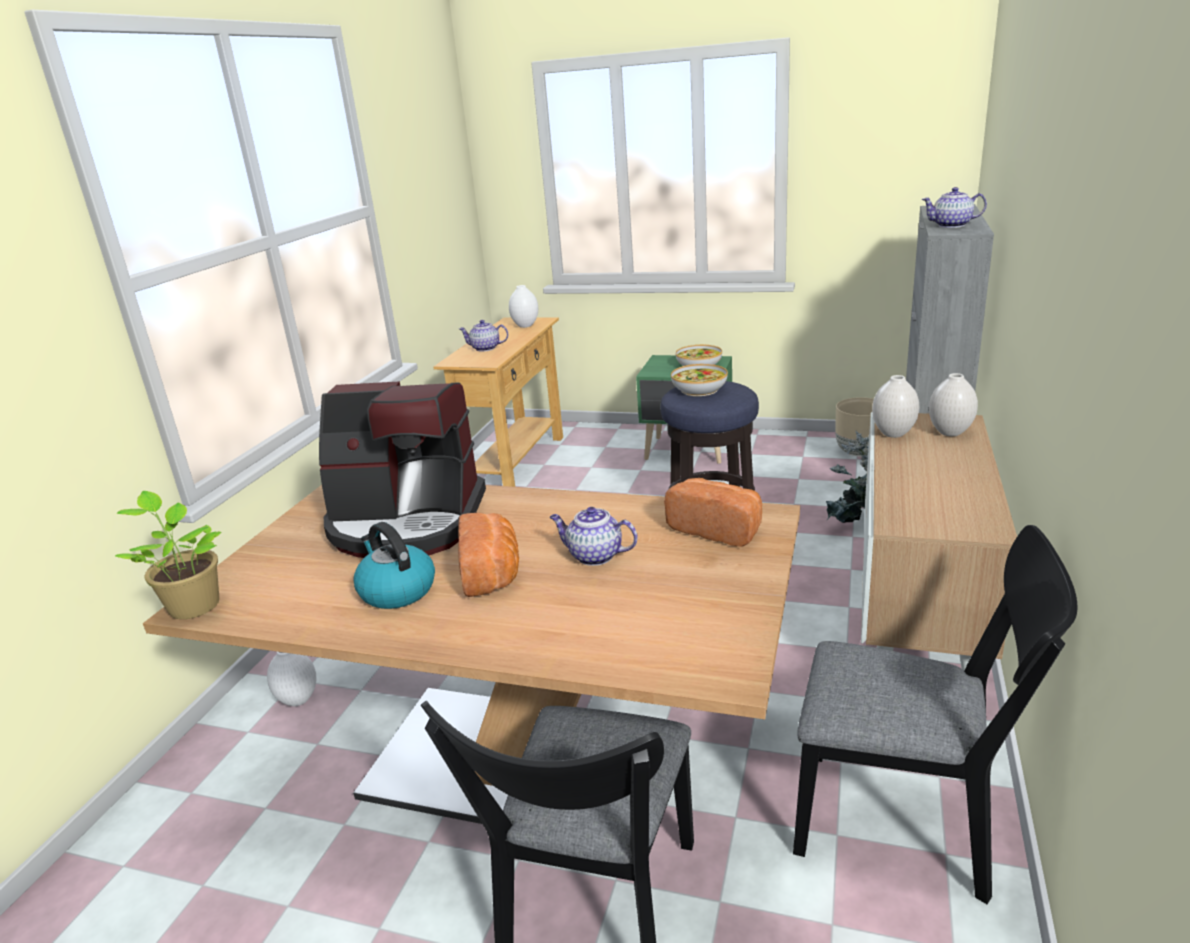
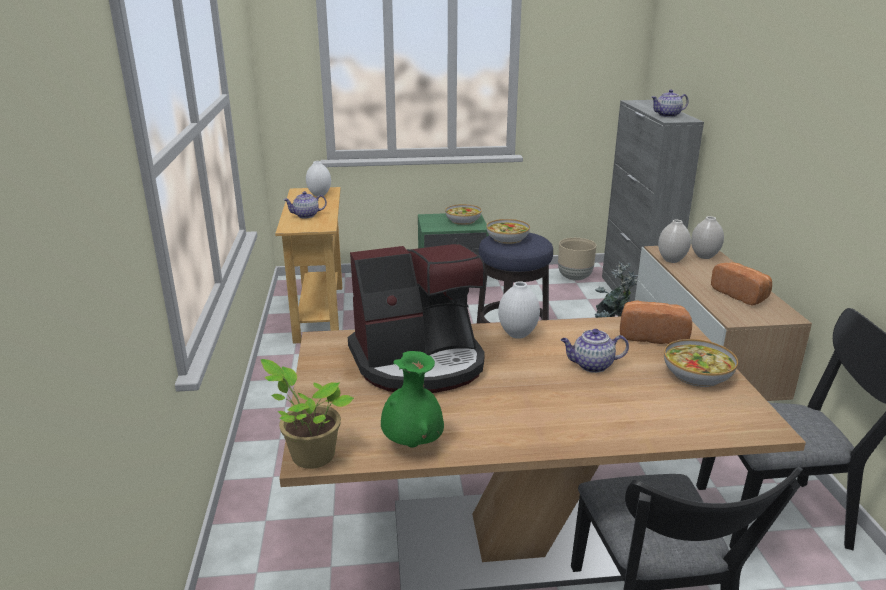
camera: 25 degrees left, 0 degrees up
(296, 613) = (413, 444): none -> green vase
(298, 699) = (282, 535): white vase -> white vase (517, 334)
(396, 591) = (475, 413): kettle -> none
(492, 573) = (533, 388): bread -> bread (741, 295)
(717, 588) = (696, 374): none -> bowl

